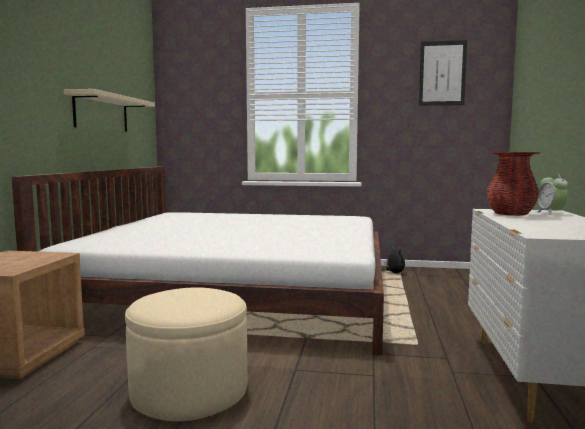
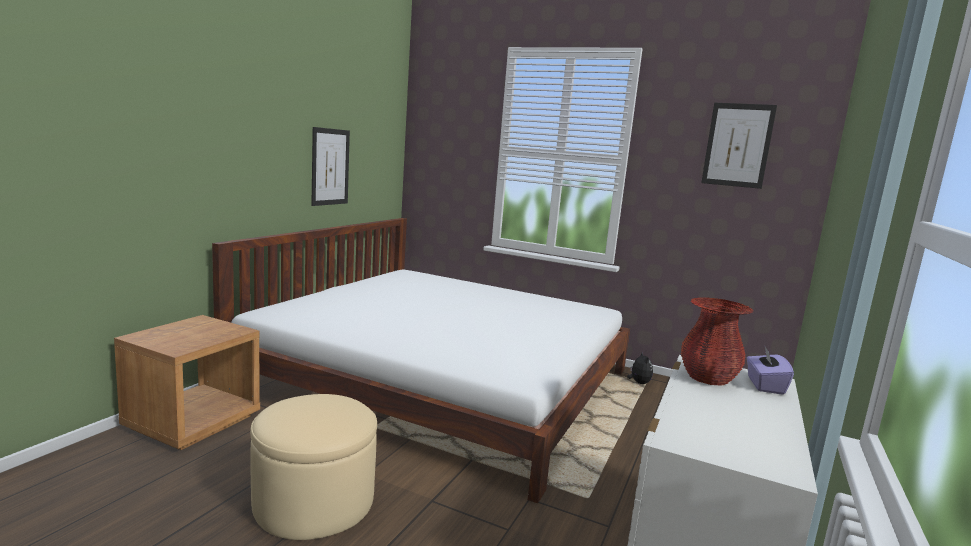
camera: 15 degrees right, 5 degrees up
(101, 113) = (330, 167): beige shelf -> picture
(550, 213) = (764, 385): alarm clock -> purple tissue box

